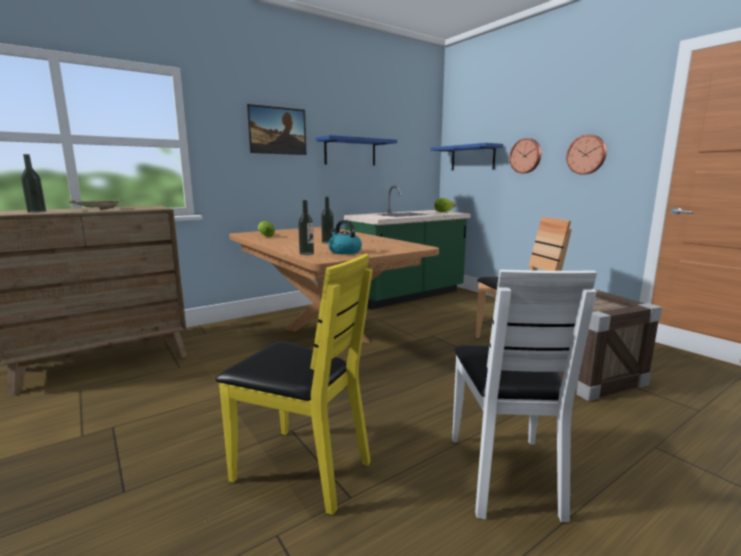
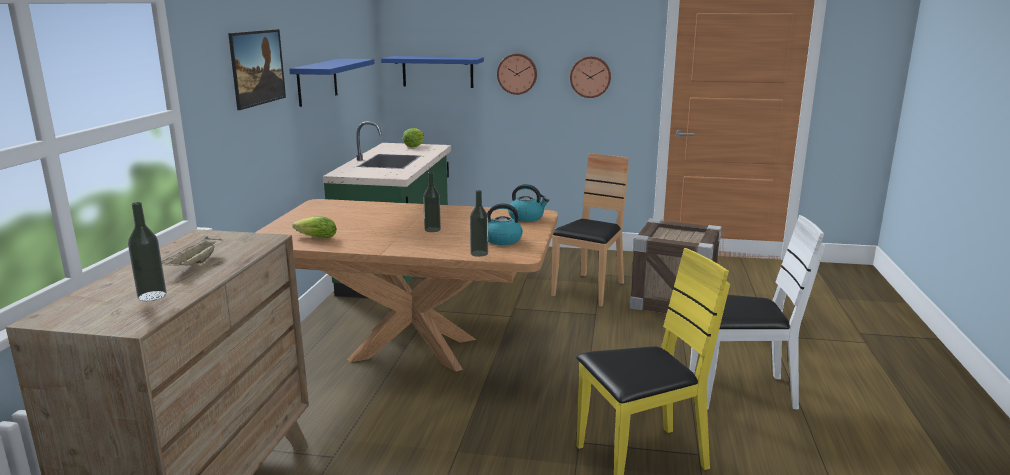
camera: 45 degrees left, 5 degrees up
(404, 247) = (527, 217): none -> kettle
(505, 474) = (740, 391): white chair -> white chair turned 45 degrees counterclockwise

